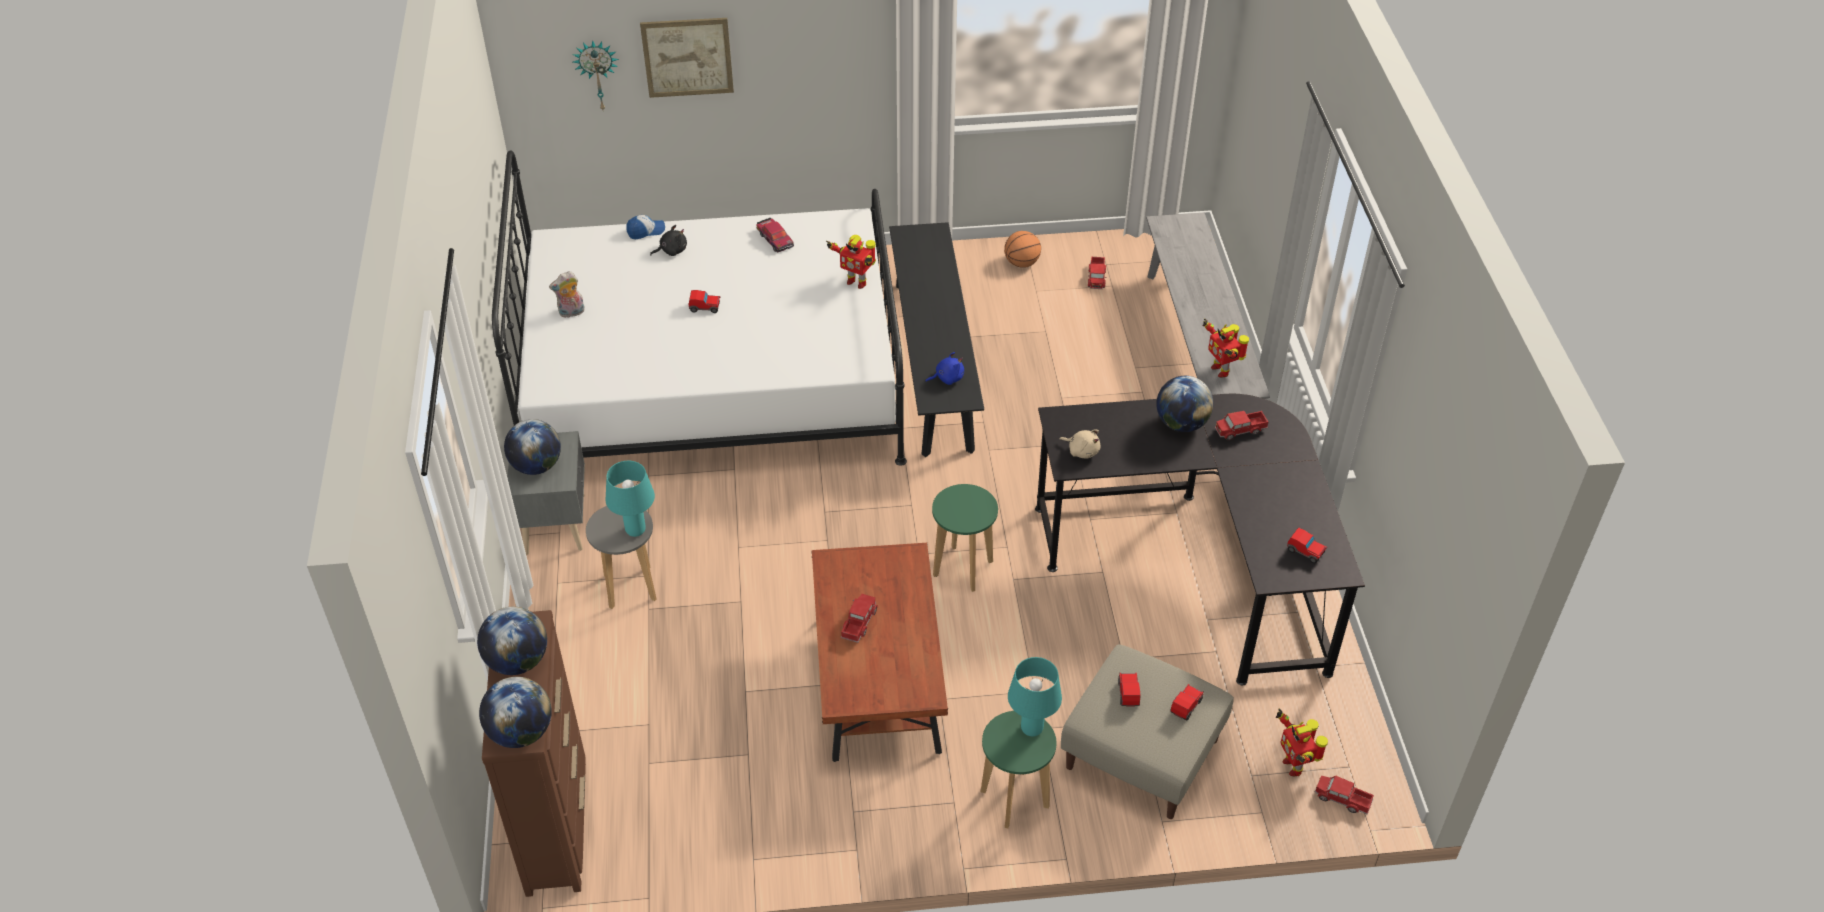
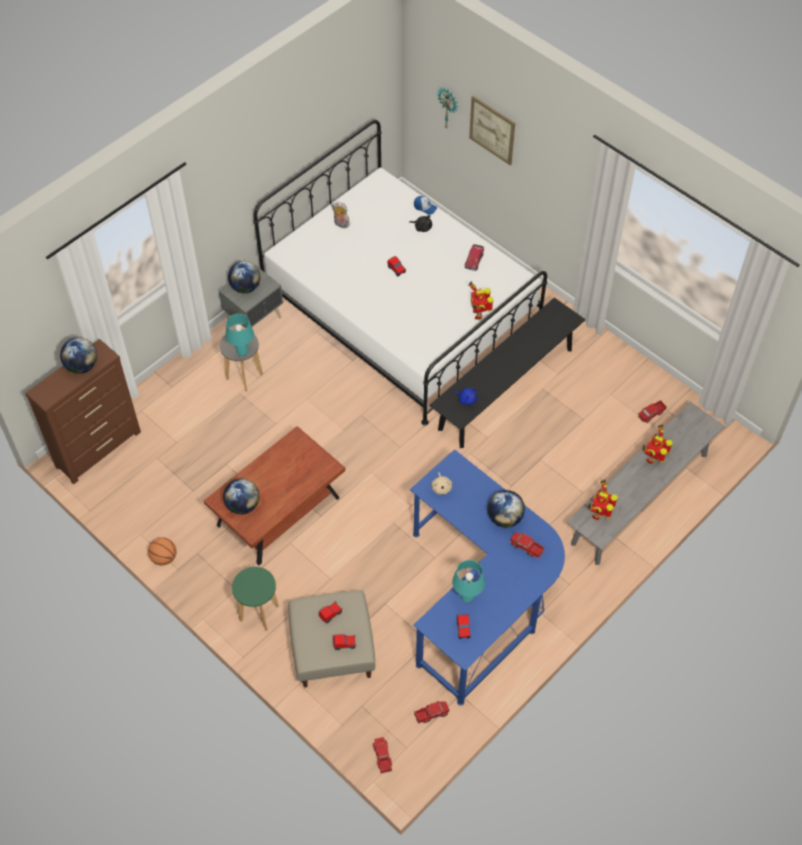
camera: 50 degrees right, 10 degrees up
(521, 732) = (47, 395): globe -> globe (243, 505)
(859, 623) = (270, 475): toy truck -> toy truck (431, 714)
(962, 568) = (379, 497): green stool -> none
(1021, 263) = (625, 373): basketball -> basketball (164, 558)
(1032, 729) = (265, 586): turquoise table lamp -> turquoise table lamp (467, 597)
(1198, 564) = (481, 597): black desk -> blue desk
(1294, 765) = (385, 722): toy robot -> toy robot (653, 458)

